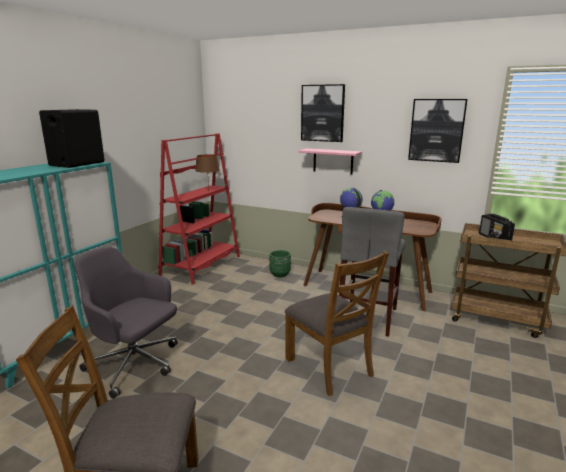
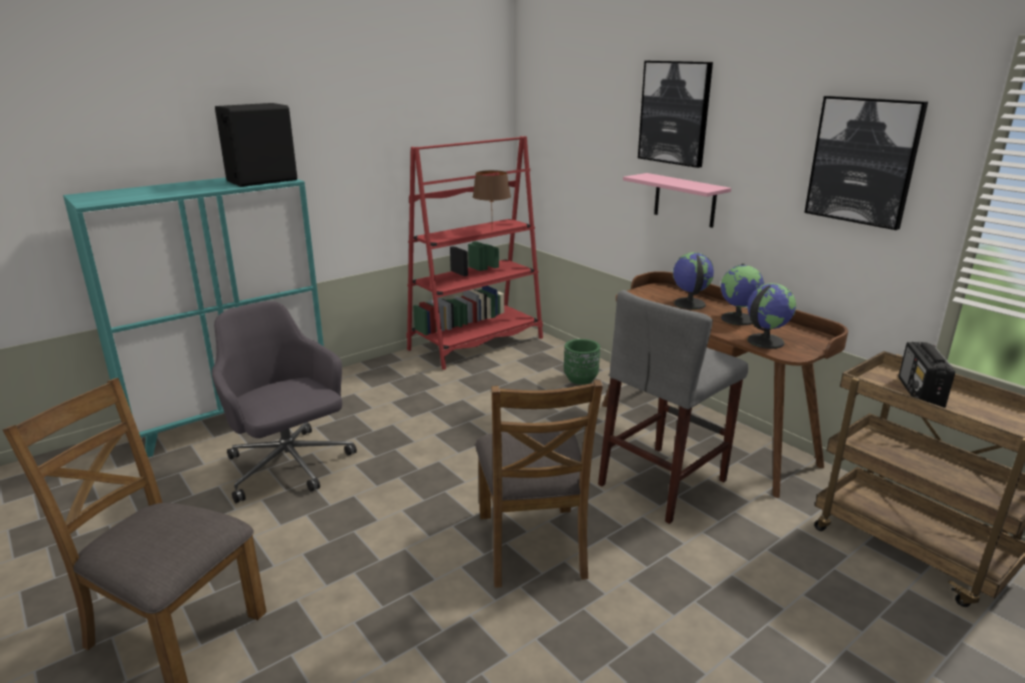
camera: 25 degrees right, 5 degrees up
(405, 228) = (764, 341): none -> globe

